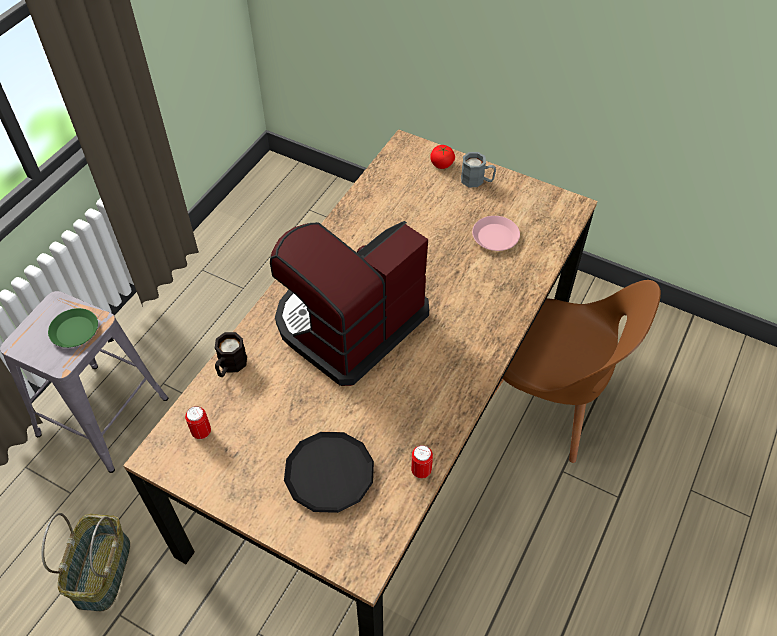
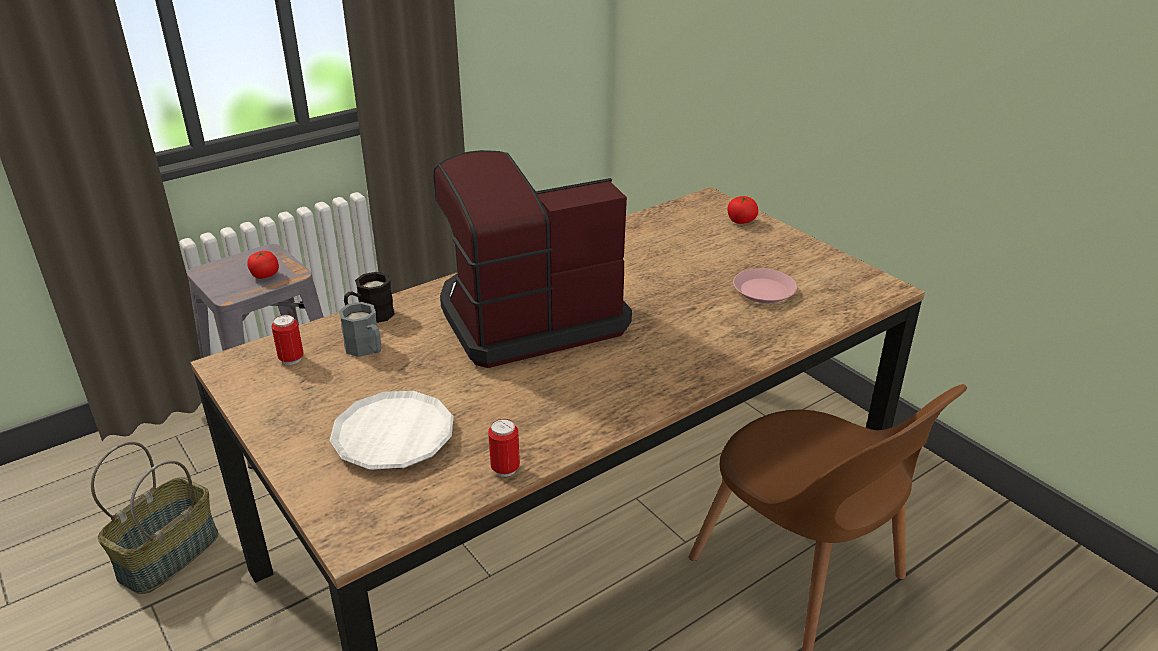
camera: 25 degrees right, 20 degrees down
(75, 331) = (265, 275): green plate -> tomato
(329, 474) = (393, 437): black plate -> white plate
(477, 181) = (775, 242): grey mug -> grey mug (367, 349)

